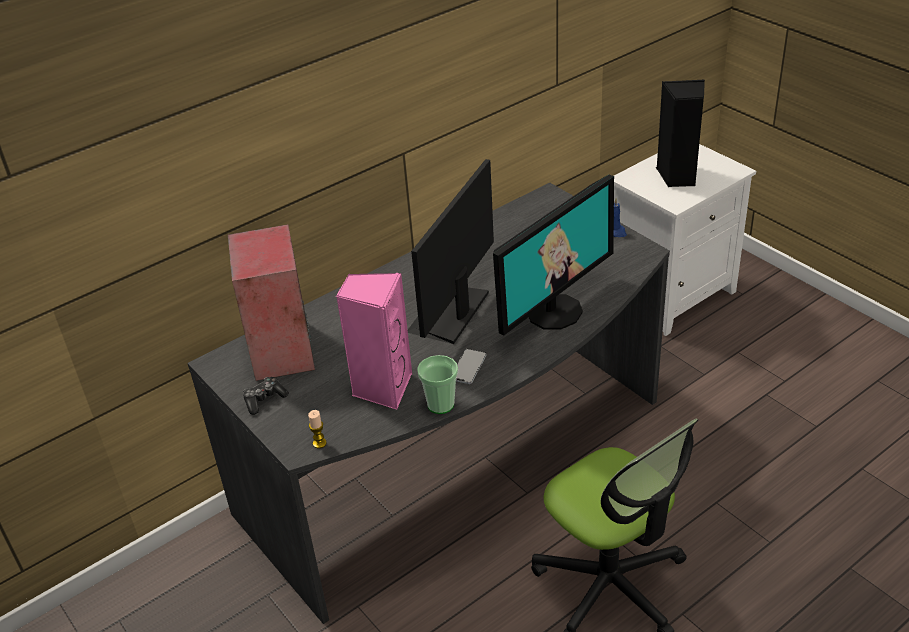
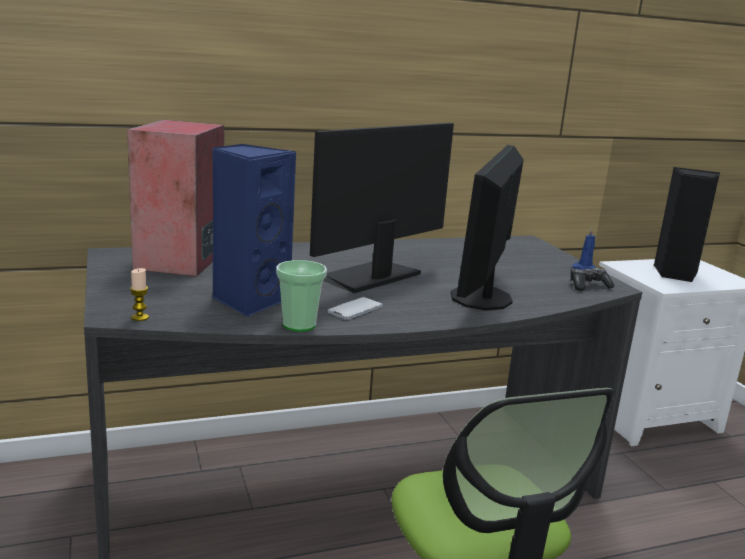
camera: 15 degrees right, 20 degrees down
(264, 399) = (125, 281): game controller -> game controller (588, 286)
(382, 388) = (249, 301): pink speaker -> blue speaker
(554, 311) = (482, 298): monitor -> monitor turned 135 degrees clockwise

